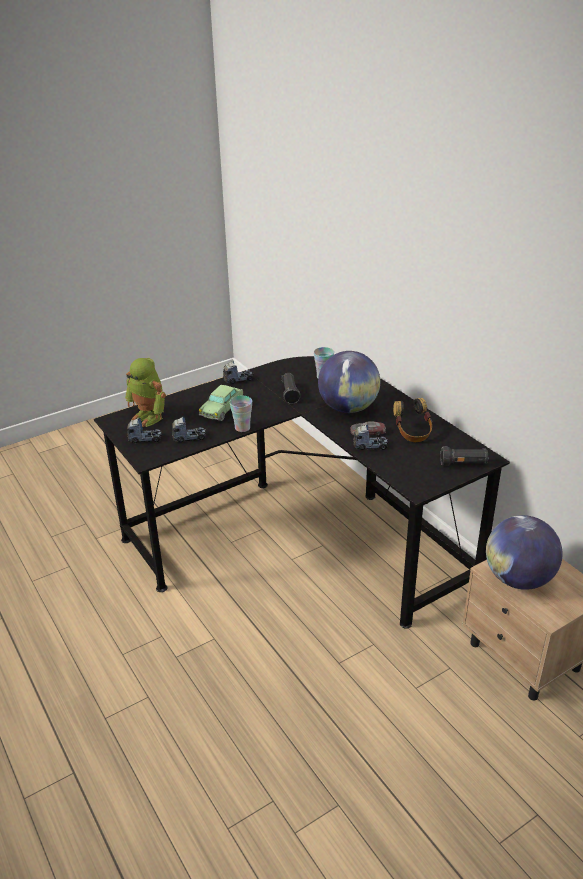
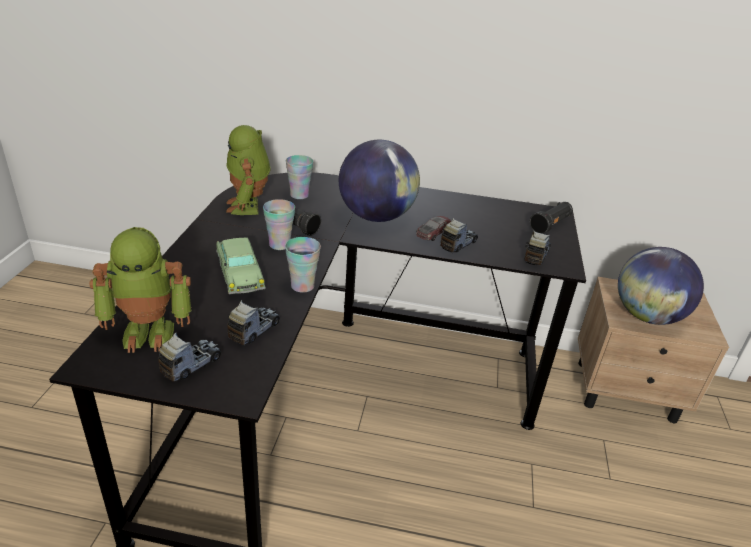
camera: 50 degrees left, 0 degrees up
(238, 379) = (204, 232): toy truck -> toy truck (536, 255)
(265, 402) = (279, 245): none -> cup
(283, 373) = (249, 207): none -> toy robot
(412, 433) = (469, 216): headphones -> none

